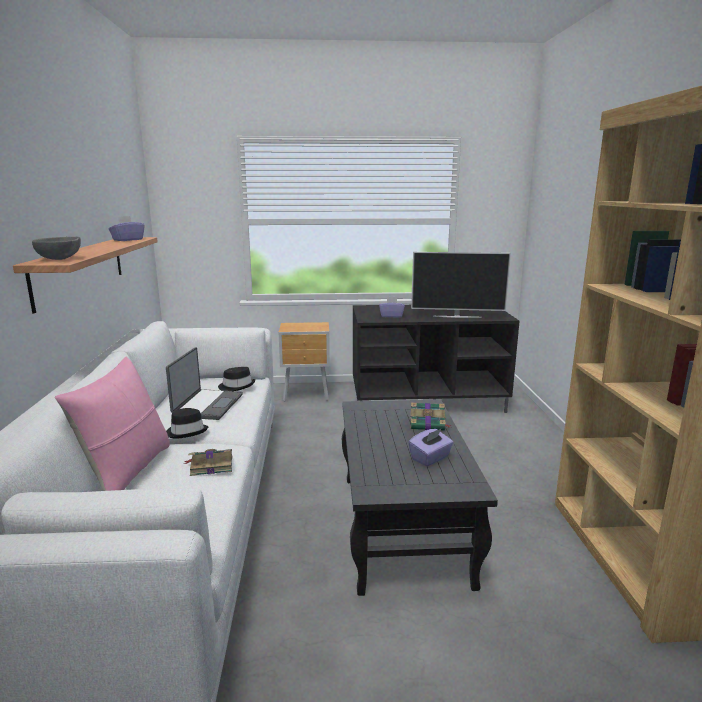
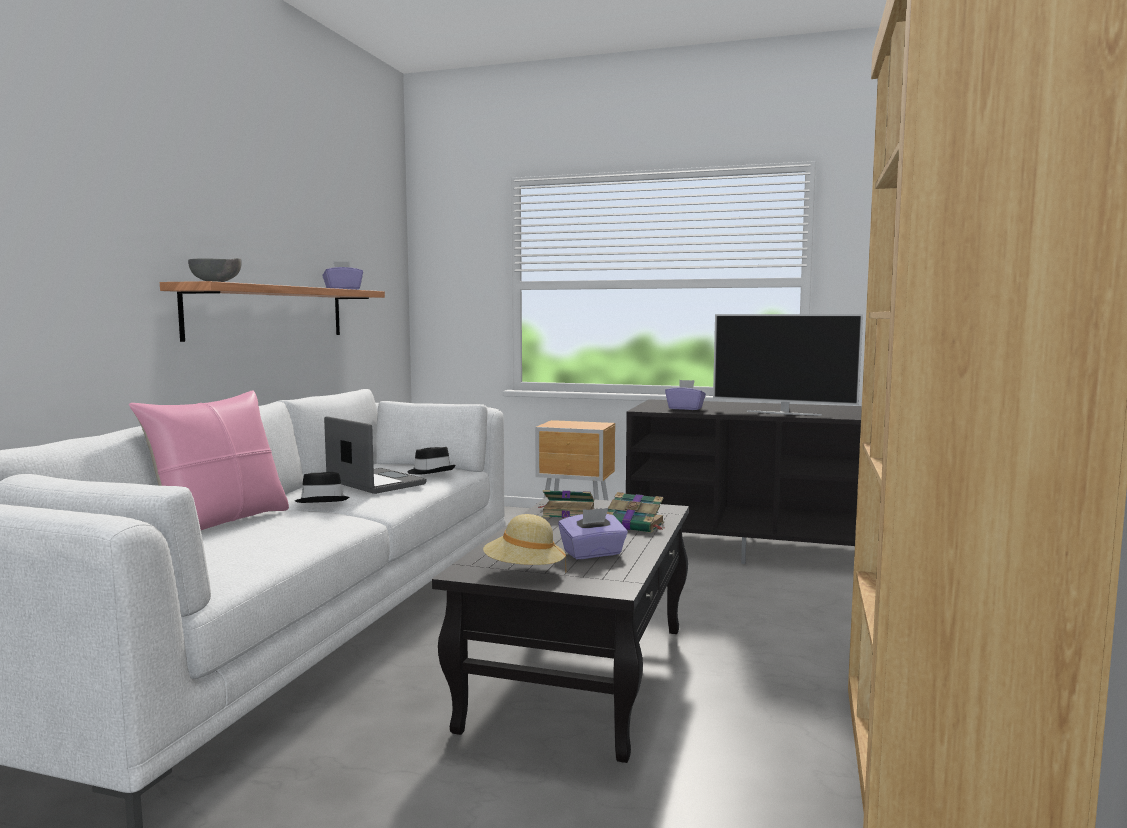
camera: 20 degrees right, 10 degrees down
(207, 405) = (374, 483): laptop -> laptop turned 75 degrees counterclockwise
(210, 465) = (309, 527): book -> book (567, 513)
(406, 485) = (524, 572): none -> beige hat

